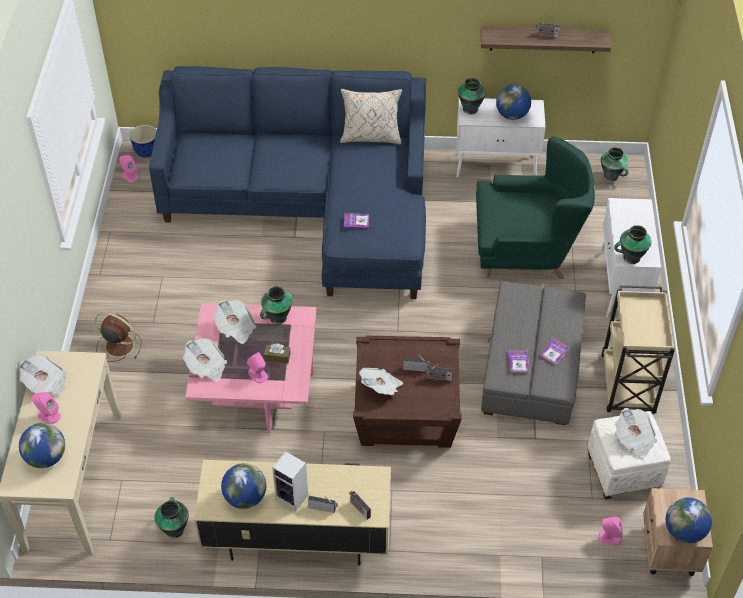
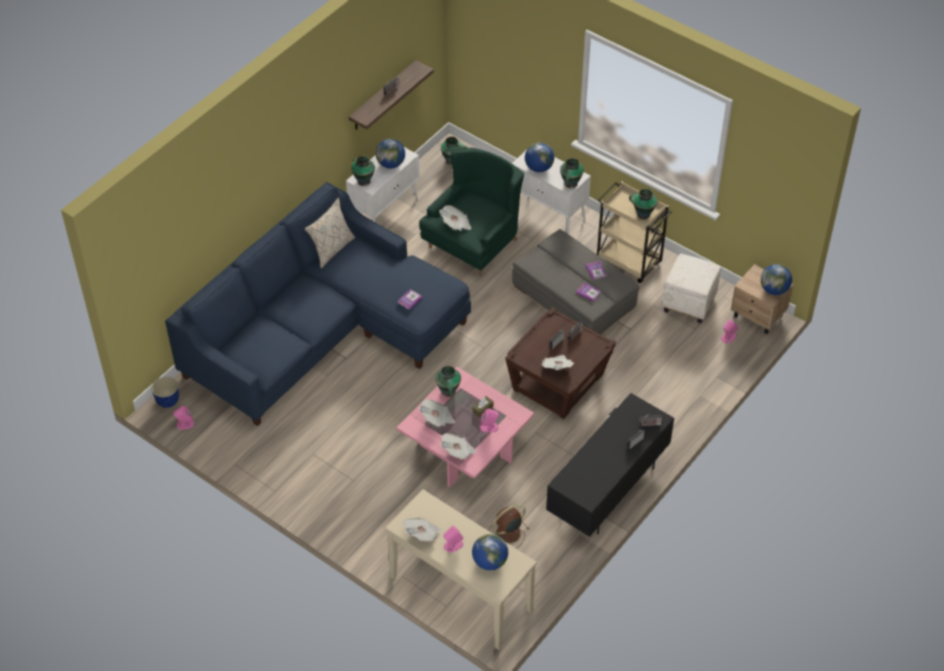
camera: 55 degrees left, 0 degrees up
(118, 345) = (357, 511): brown fan -> brown fan (507, 534)
(174, 529) = (549, 553): vase -> vase (642, 214)
(245, 497) = (596, 477): globe -> globe (539, 168)
(293, 497) = (615, 453): speaker -> none
(296, 537) = (607, 490): beige tv stand -> black tv stand
(634, 439) = (695, 272): newspaper -> newspaper (456, 224)

